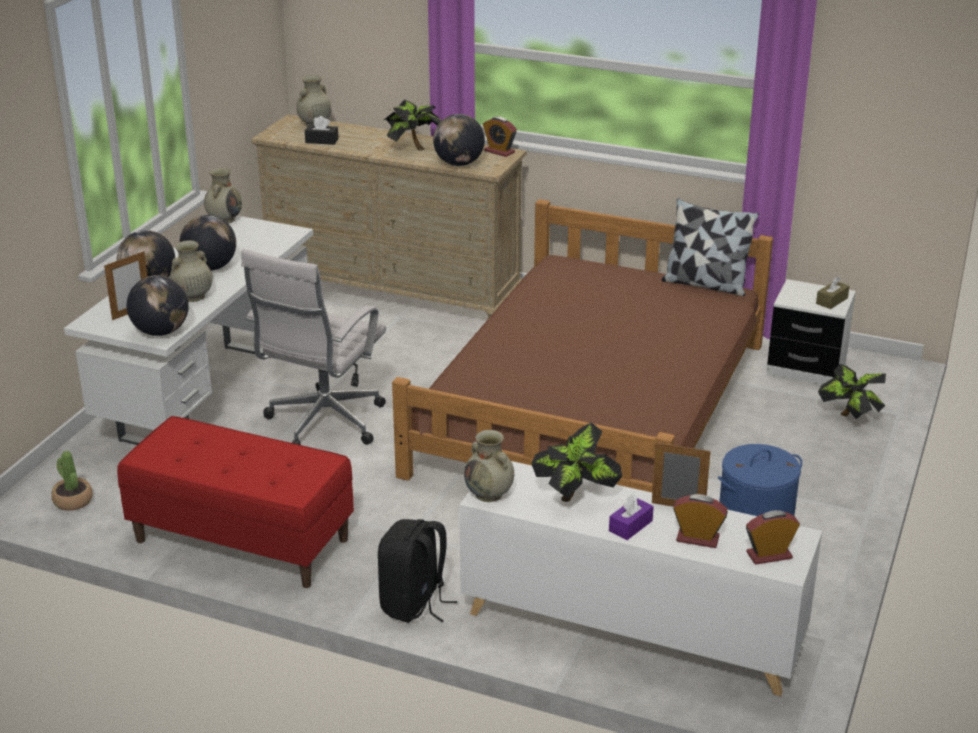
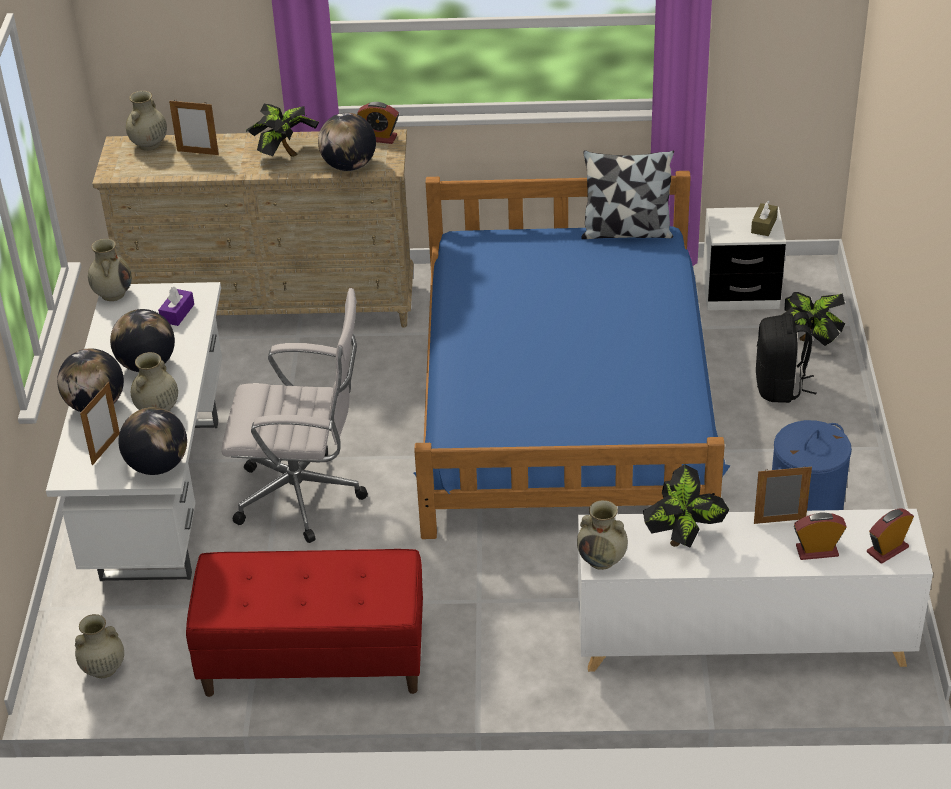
camera: 20 degrees left, 10 degrees up
(73, 501) = (103, 669): potted plant -> beige vase
(322, 141) = (175, 168): black tissue box -> none
(322, 424) = (305, 497): white office chair -> white office chair turned 90 degrees counterclockwise
(347, 135) = (198, 152): none -> picture frame
(414, 604) = (530, 678): black backpack -> black backpack (780, 387)
(592, 408) = (564, 399): brown bed -> blue bed
(630, 526) = (751, 555): purple tissue box -> purple tissue box (177, 313)

